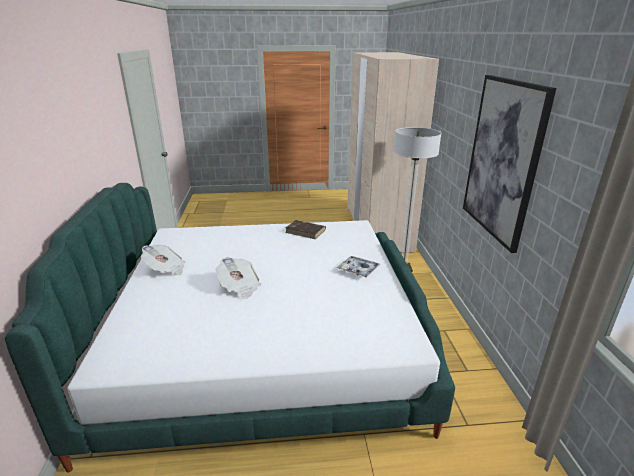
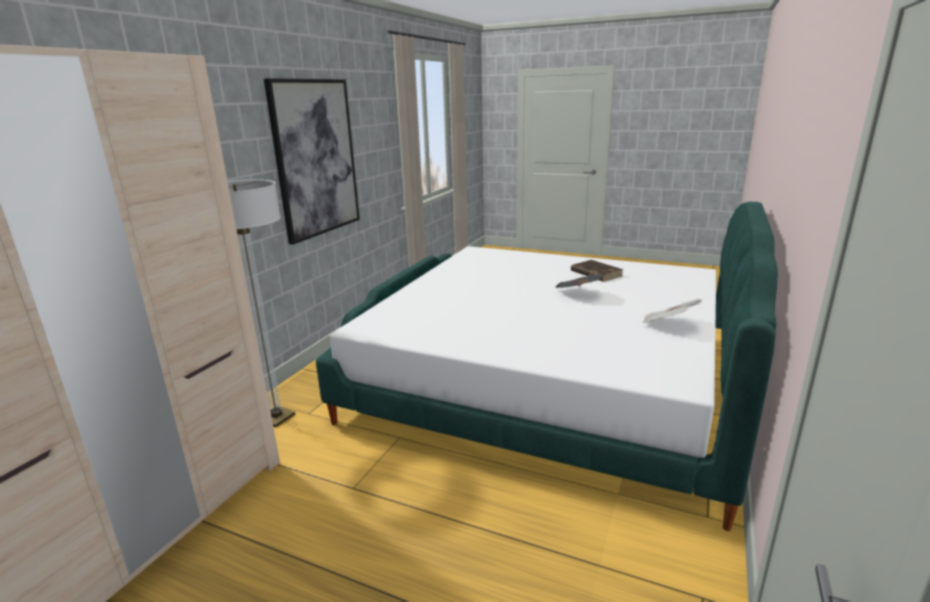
camera: 150 degrees left, 5 degrees down
(306, 231) = (444, 335): brown book -> brown book (595, 273)
(358, 270) = (444, 286): tray -> none

